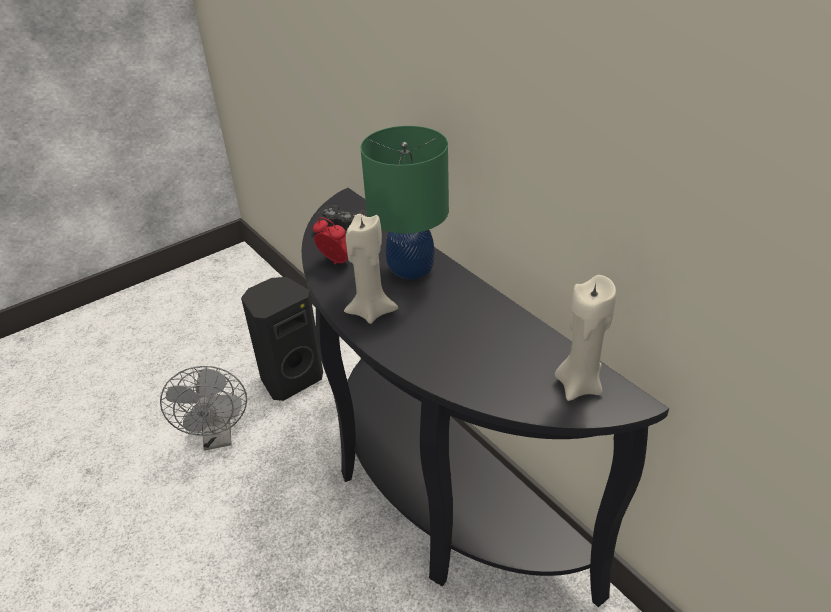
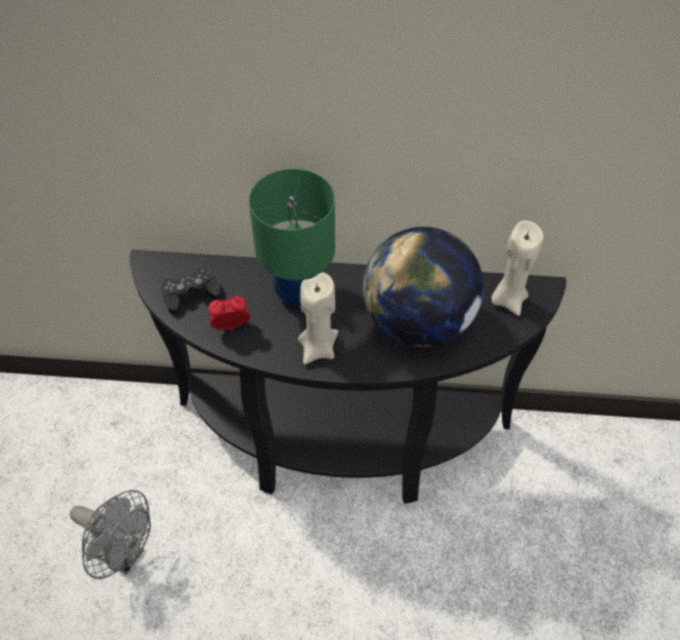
camera: 50 degrees left, 15 degrees up
(290, 378) = (119, 455): black speaker -> none
(472, 346) = (418, 322): none -> globe

